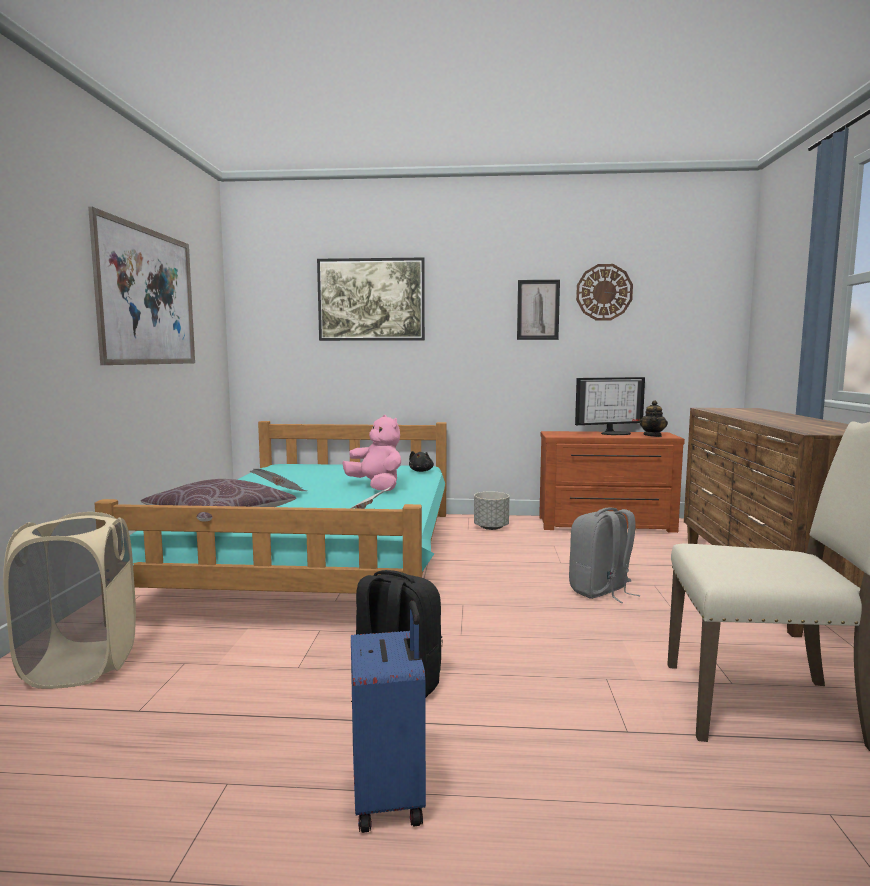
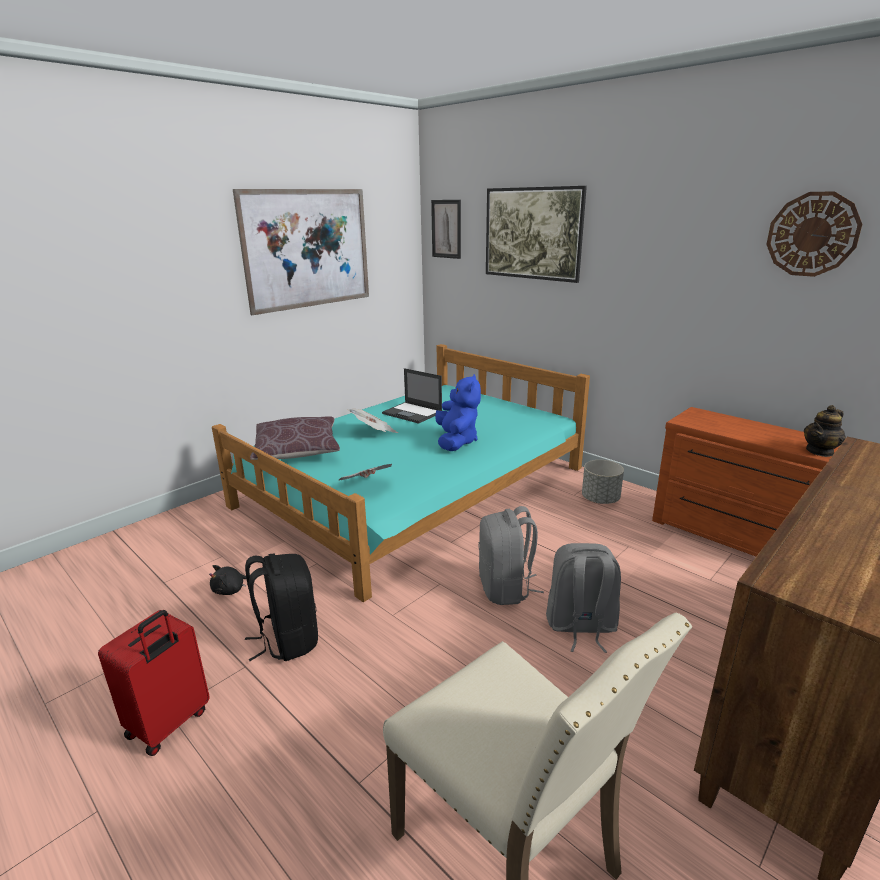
camera: 40 degrees right, 15 degrees up
(81, 664) = (184, 533): beige laundry basket -> none
(290, 480) = (413, 413): none -> laptop
(376, 487) = (456, 441): pink plush toy -> blue plush toy
(390, 796) = (169, 724): blue suitcase -> red suitcase
(421, 471) = (536, 426): black plush toy -> black plush toy (231, 590)
(518, 590) = (505, 589): none -> grey backpack
(538, 310) = (712, 255): picture -> picture (446, 229)
(614, 433) = (776, 432): monitor -> none

